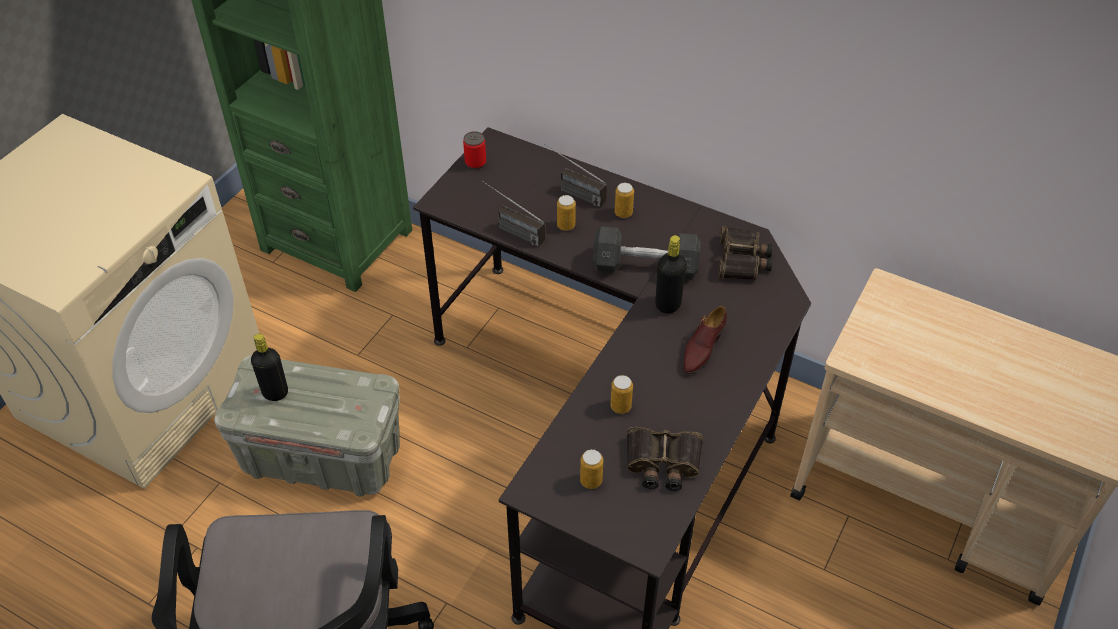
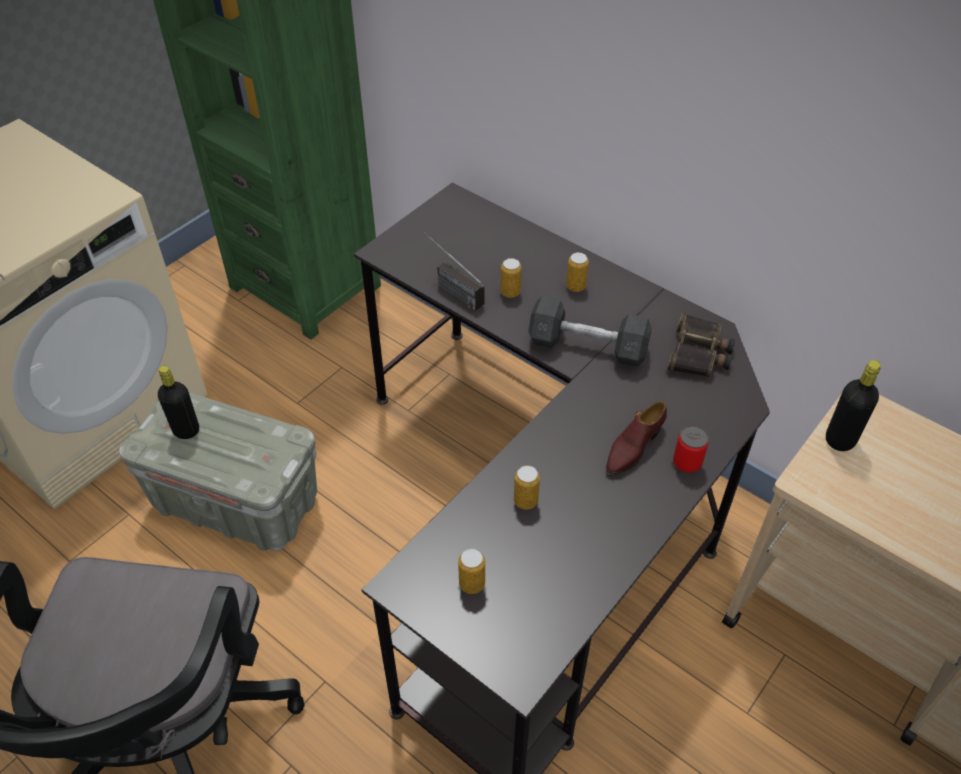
camera: 10 degrees right, 0 degrees up
(475, 162) = (430, 216): can -> can (687, 463)
(571, 192) = (524, 258): radio -> none
(662, 463) = (559, 575): binoculars -> none
(668, 304) = (604, 392): black bottle -> black bottle (840, 440)

